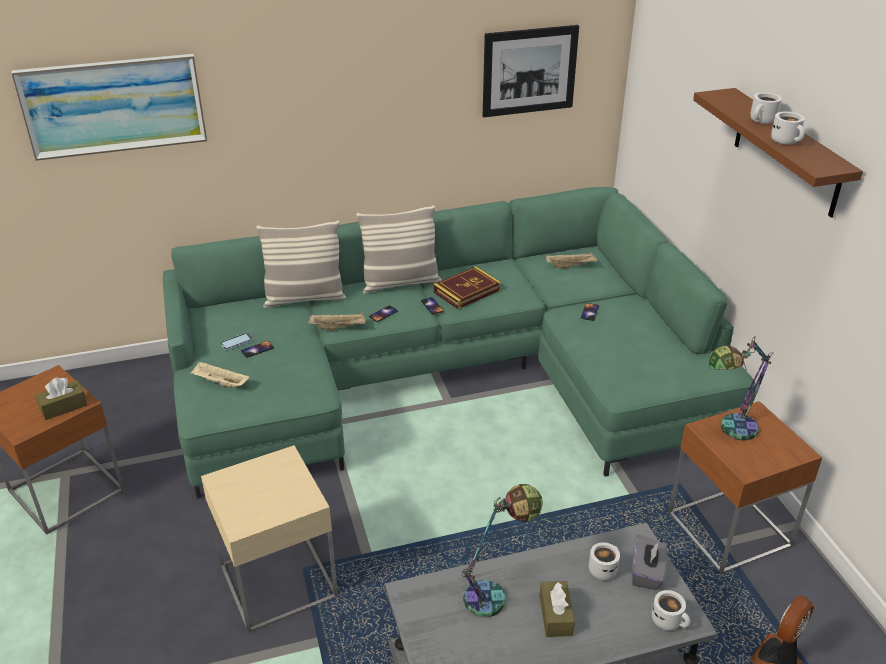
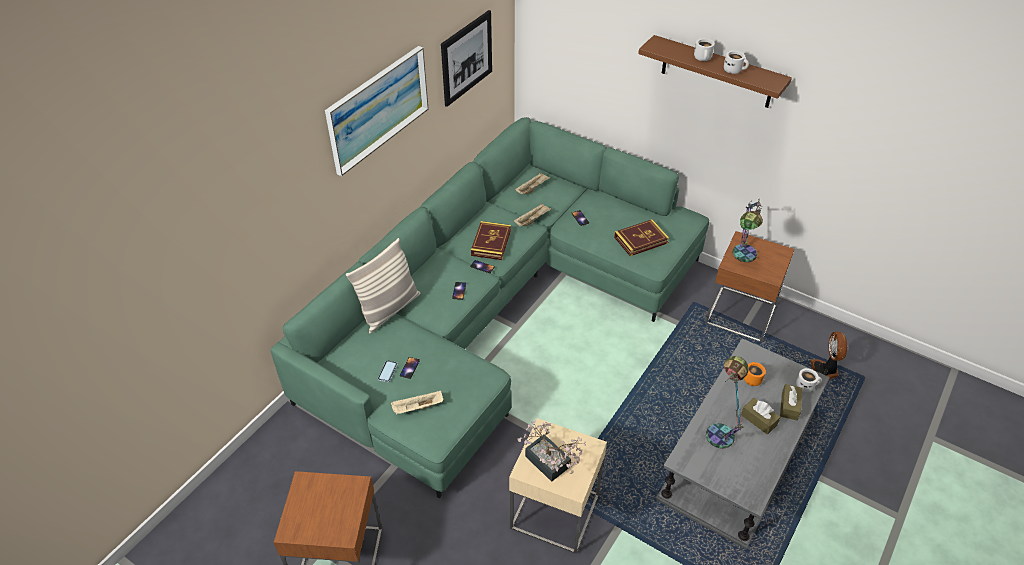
camera: 40 degrees left, 10 degrees up
(64, 407) = (348, 497): brown tissue box -> brown tissue box (789, 406)
(114, 106) = (216, 236): picture -> picture (378, 108)
(248, 491) = (551, 465): none -> potted plant
(338, 327) = (442, 318): beige tray -> beige tray (532, 220)
(400, 283) = (440, 260): pillow -> none
(603, 568) = (751, 378): white mug -> orange mug
(633, 361) = (641, 240): none -> book
(647, 573) = (771, 367): grey tissue box -> none

